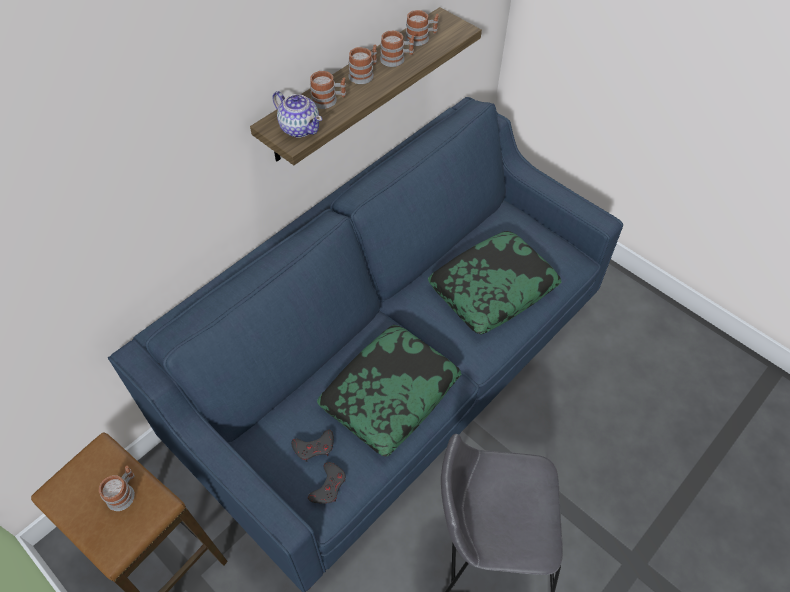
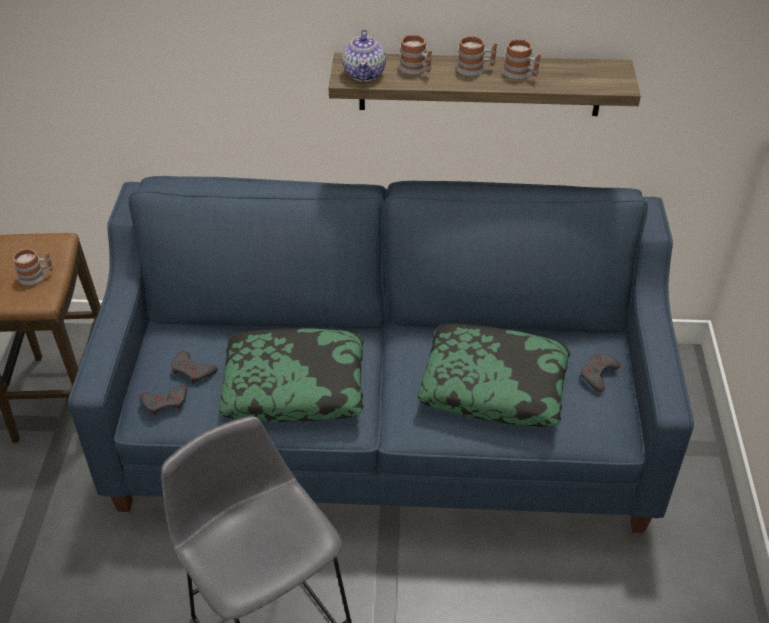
camera: 50 degrees right, 10 degrees down
(421, 38) = (570, 72): mug -> none
(530, 234) = (598, 374): none -> grey game controller

